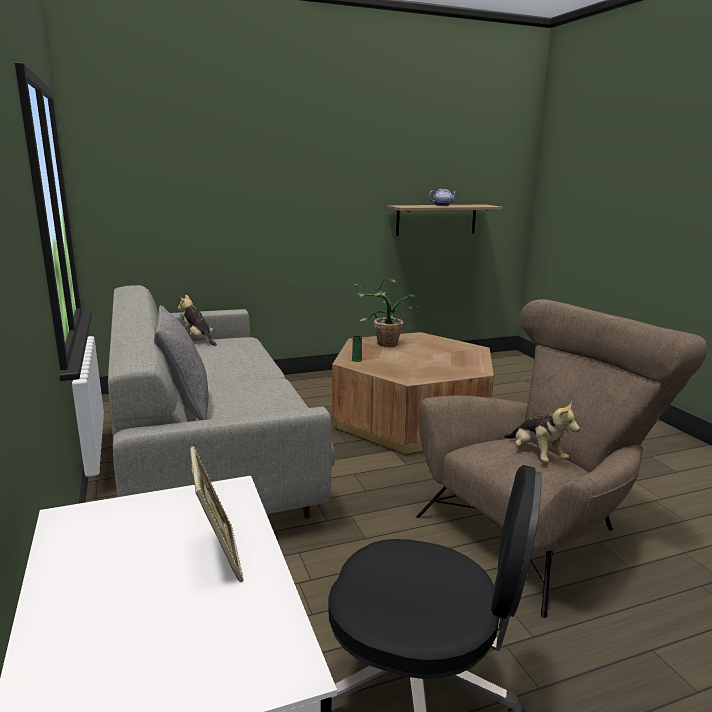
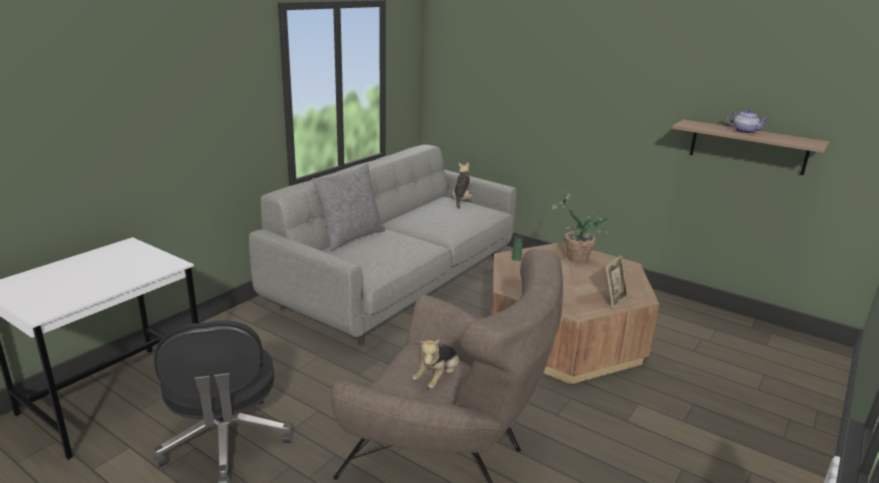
camera: 55 degrees right, 5 degrees up
(218, 556) = (113, 279): picture frame -> picture frame (614, 299)

